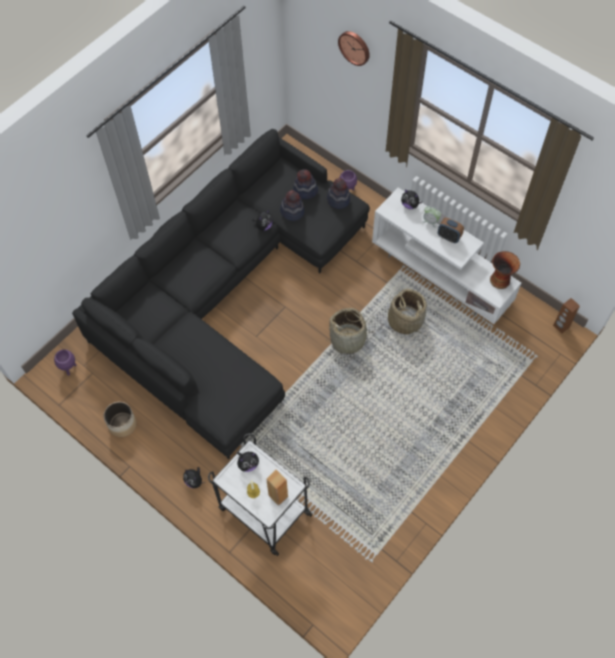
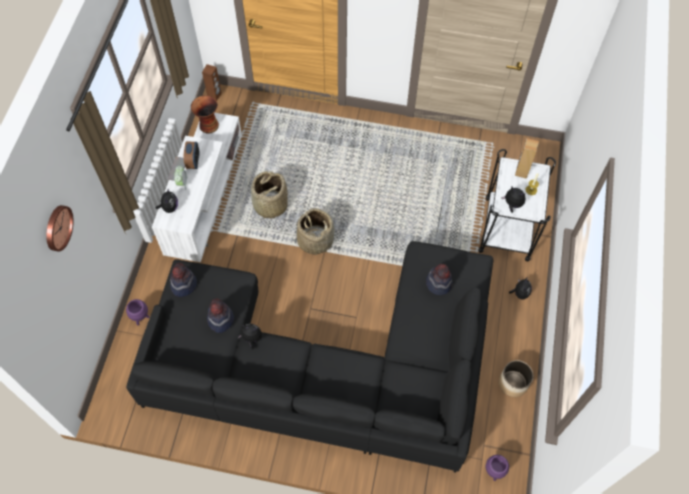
camera: 120 degrees left, 0 degrees up
(305, 191) = (187, 320): hat -> hat (438, 283)

